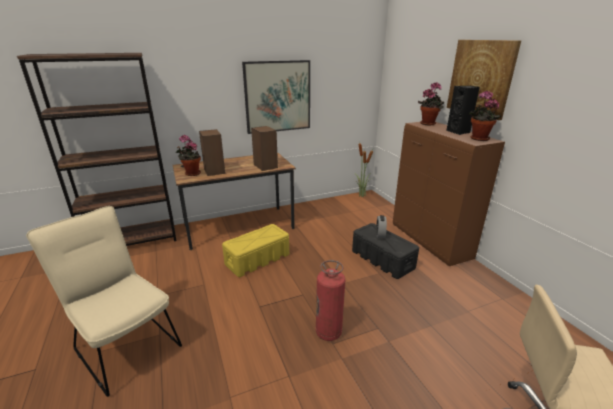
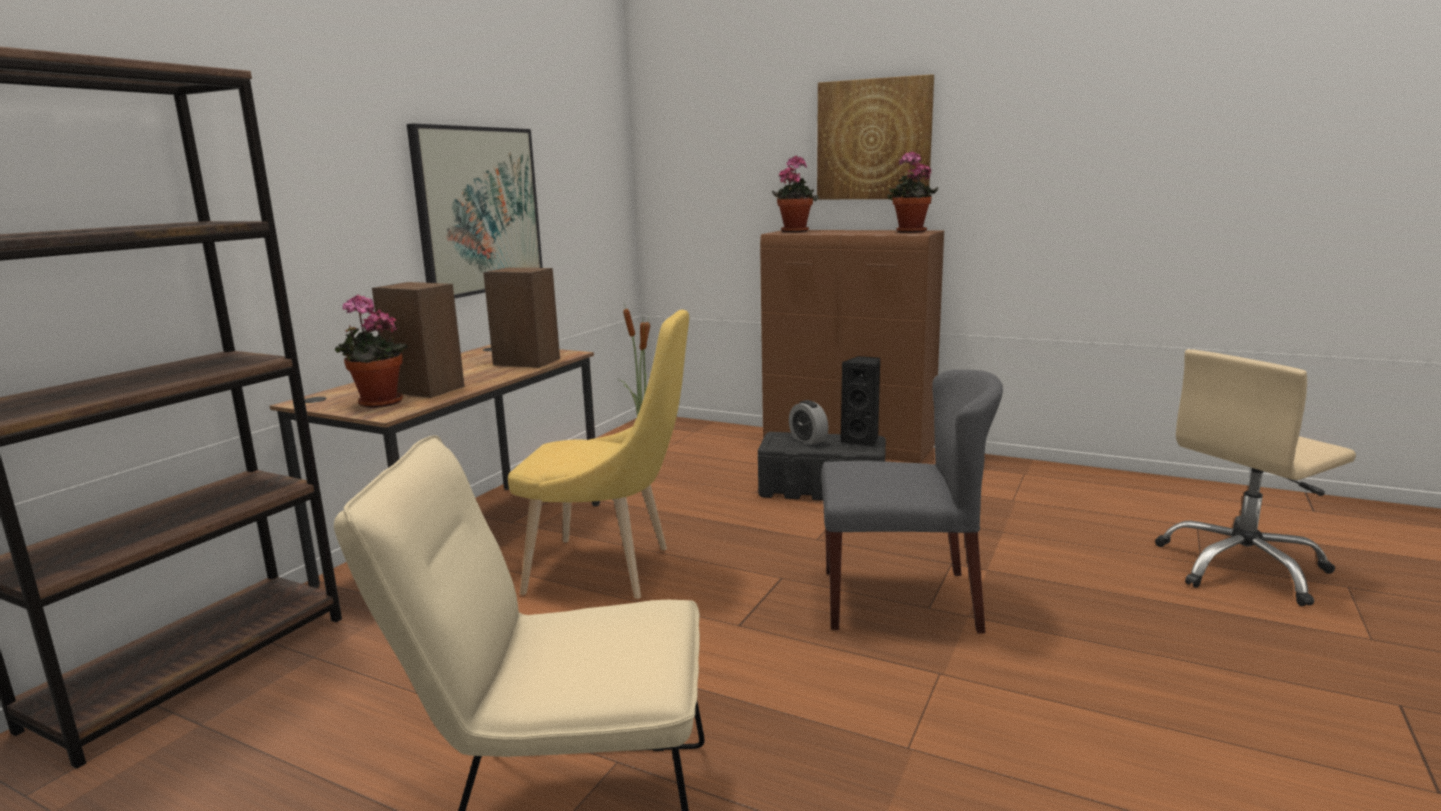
camera: 40 degrees left, 10 degrees down
(257, 259) = (609, 570): yellow storage box -> yellow chair
(328, 332) = (901, 599): fire extinguisher -> grey chair
(459, 132) = (864, 231): black speaker -> black speaker (862, 440)

